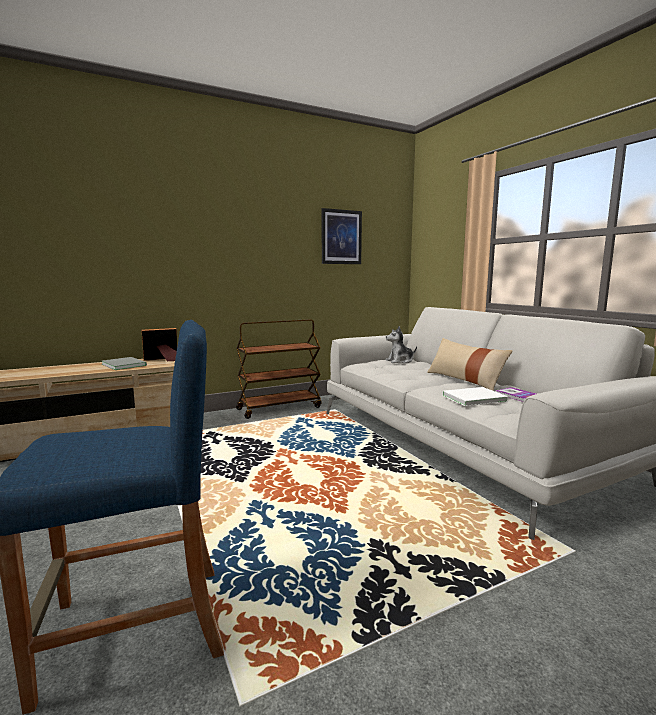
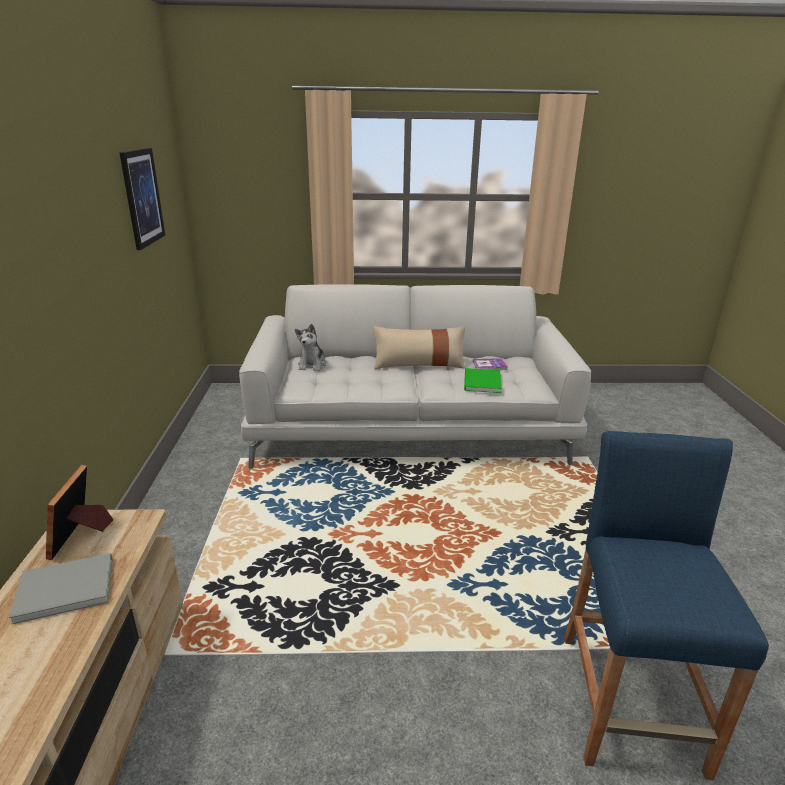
camera: 65 degrees left, 15 degrees up
(279, 408) = (177, 499): brown cart -> none
(471, 398) = (481, 382): white book -> green book

